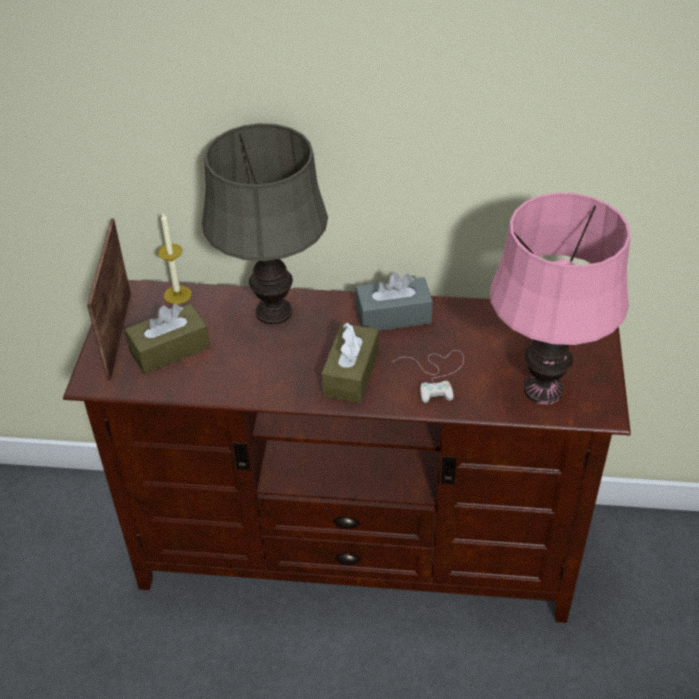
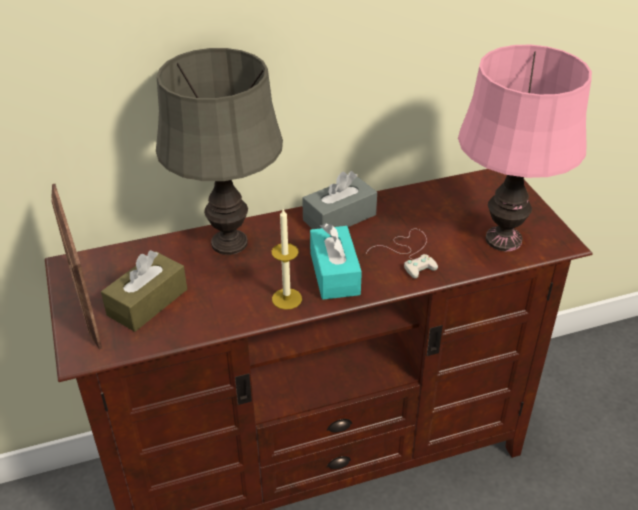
camera: 25 degrees left, 5 degrees down
(177, 295) = (126, 253): candle -> candle (287, 299)
(351, 373) = (334, 273): brown tissue box -> turquoise tissue box

